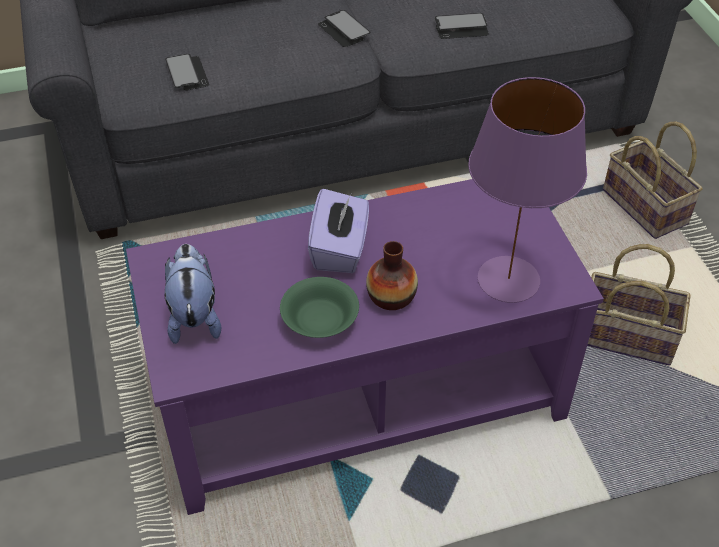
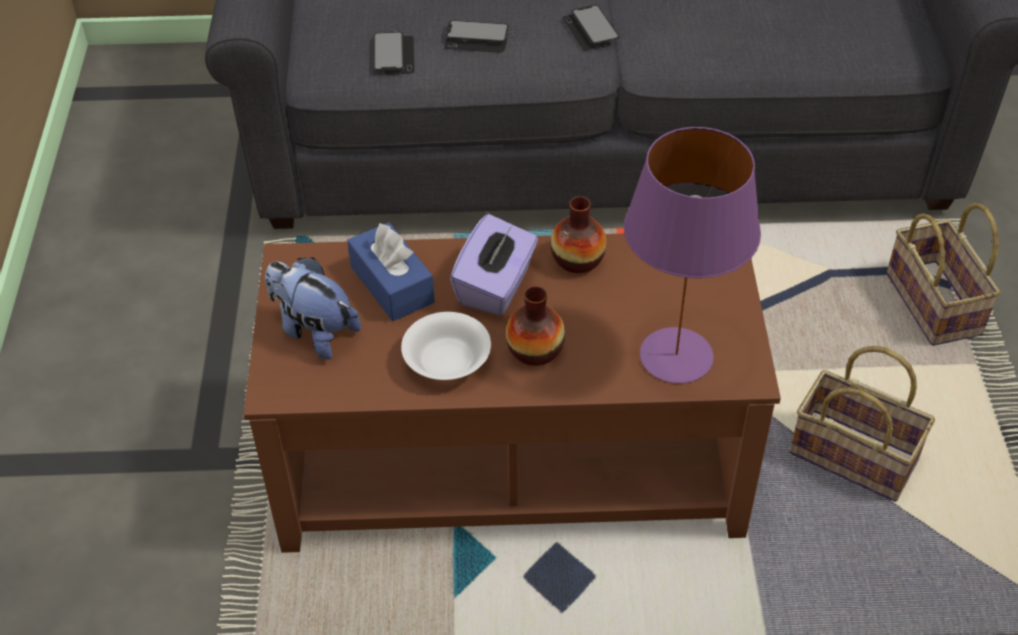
camera: 15 degrees right, 0 degrees up
(194, 316) = (314, 331): plush toy -> plush toy turned 60 degrees counterclockwise
(250, 263) = (392, 284): none -> blue tissue box
(321, 320) = (448, 361): green bowl -> white bowl
(358, 394) = (510, 460): purple coffee table -> brown coffee table
(400, 215) = (577, 259): none -> vase
(461, 27) = (732, 47): phone -> phone (476, 38)

